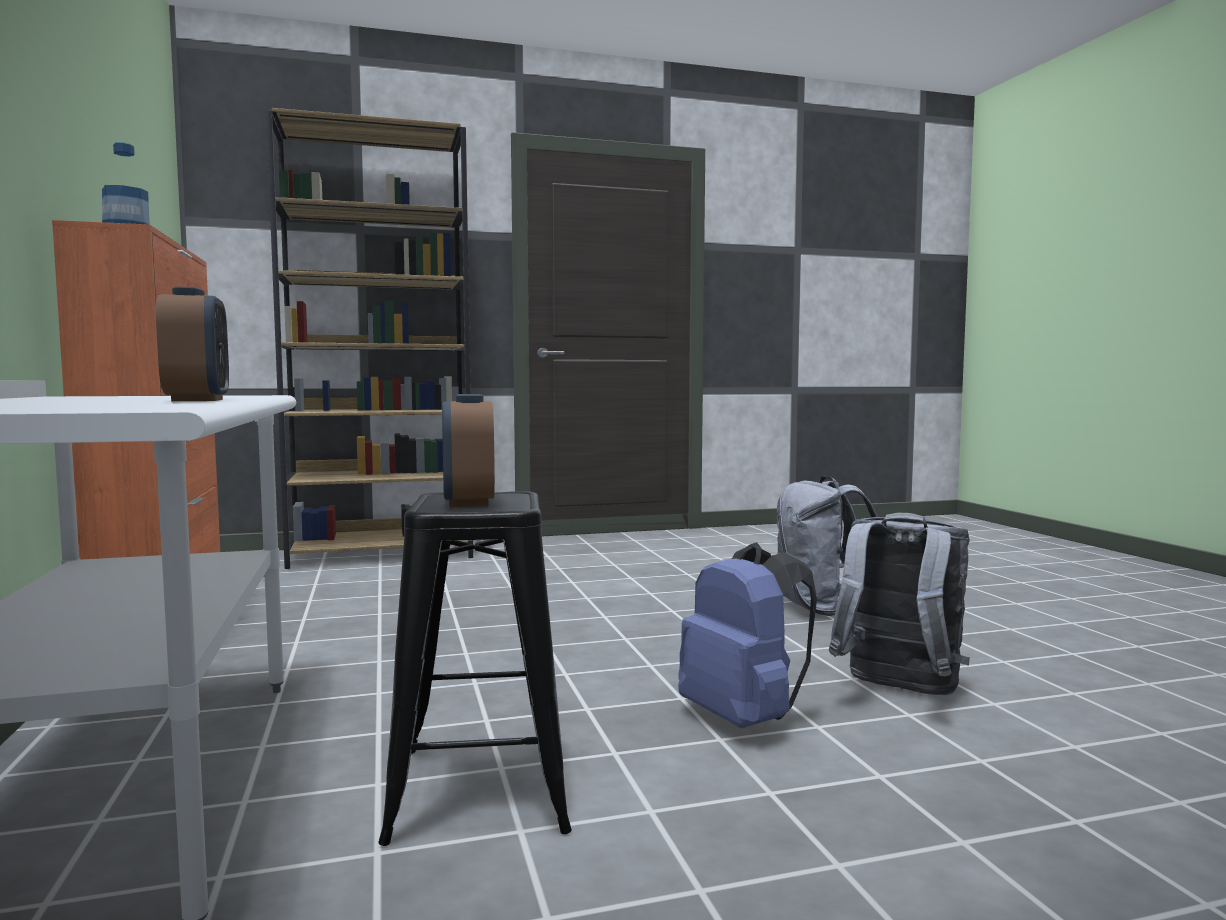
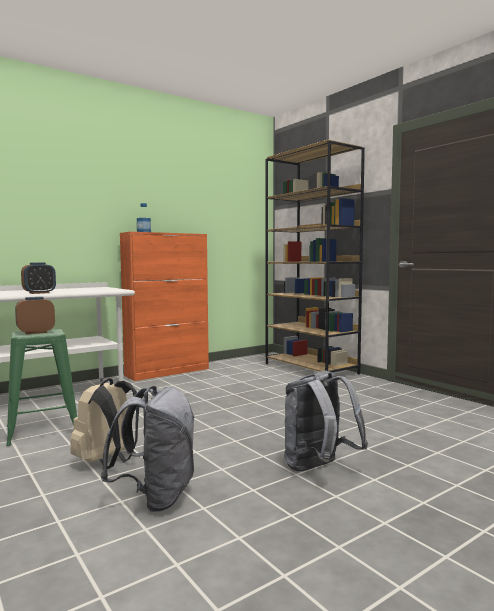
camera: 70 degrees right, 0 degrees up
(481, 788) = (42, 430): black stool -> green stool
(745, 718) = (108, 462): blue backpack -> beige backpack

